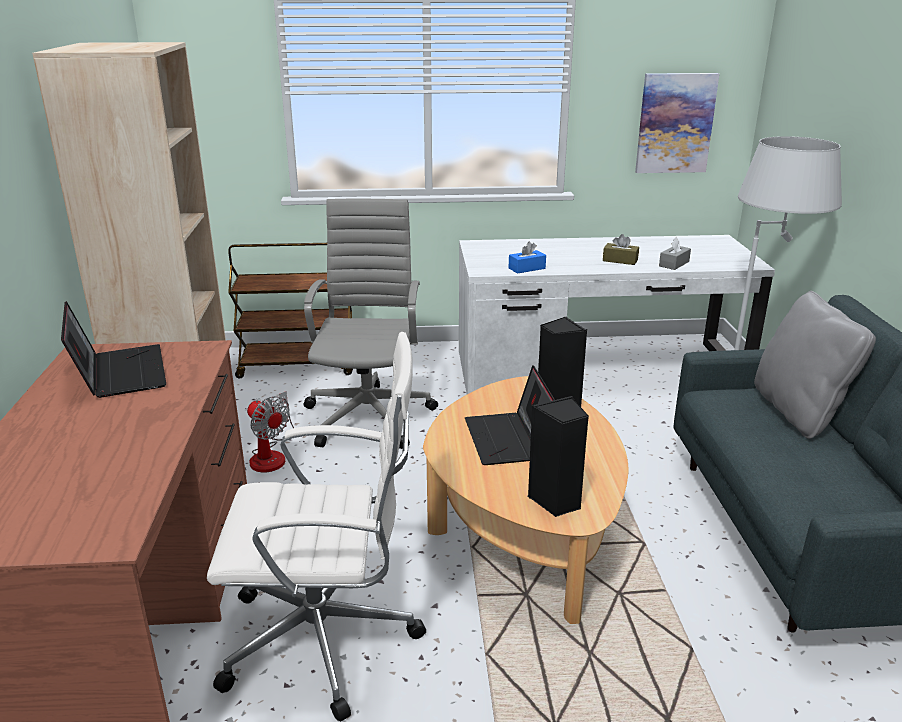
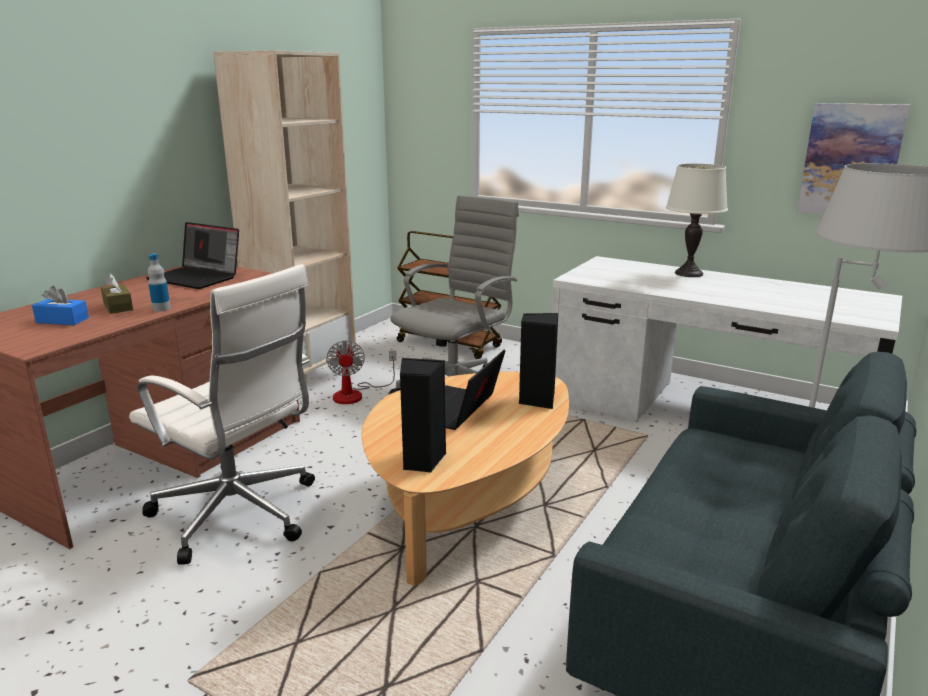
camera: 35 degrees right, 5 degrees down
(119, 373) = (197, 278): laptop -> laptop turned 105 degrees clockwise
(166, 429) = (161, 308): none -> bottle
(527, 268) = (616, 283): blue tissue box -> blue tissue box (62, 320)
(563, 244) = (688, 273): none -> white table lamp
(620, 260) = (722, 293): brown tissue box -> brown tissue box (118, 307)
(674, 264) = (778, 306): grey tissue box -> none
(798, 411) = (781, 476): grey pillow -> none

